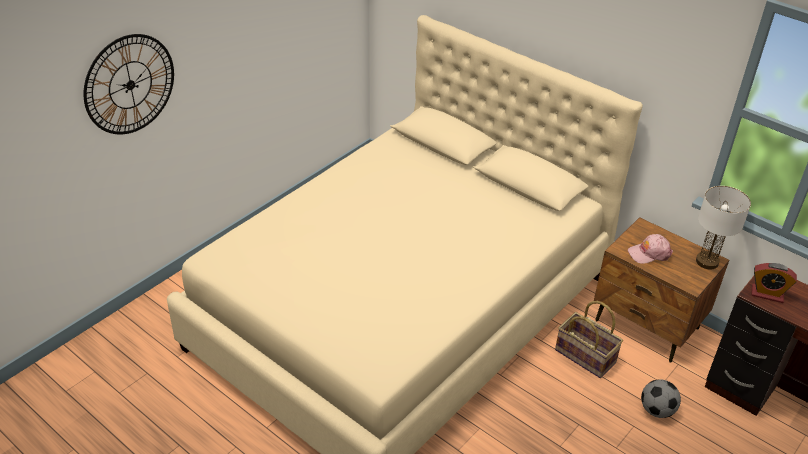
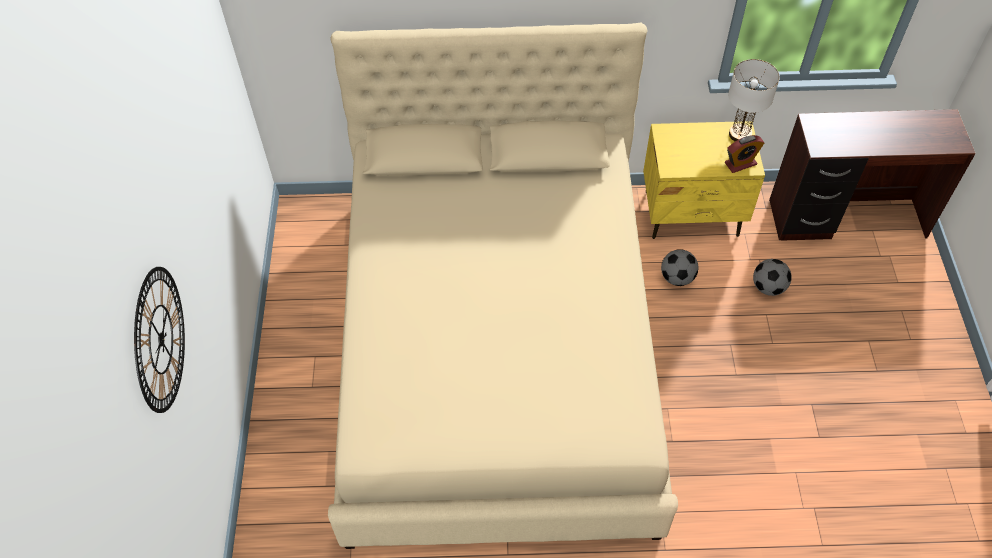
camera: 40 degrees left, 15 degrees up
(586, 355) = (677, 278): basket -> football
(647, 325) = (692, 214): brown nightstand -> yellow nightstand
(649, 253) = (693, 156): pink cap -> none
(767, 294) = (827, 141): alarm clock -> alarm clock (740, 163)

